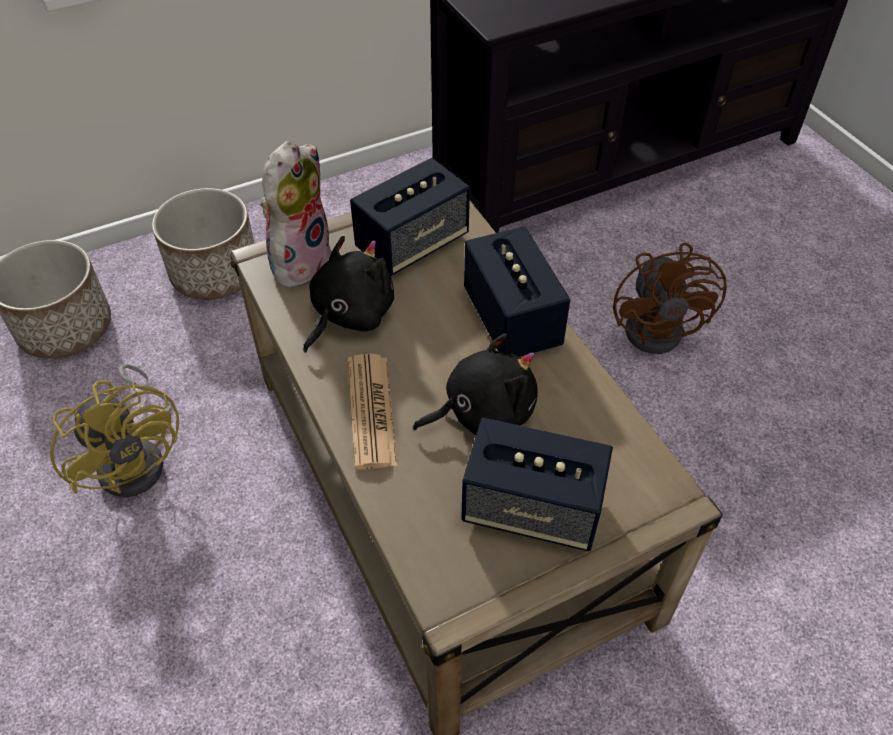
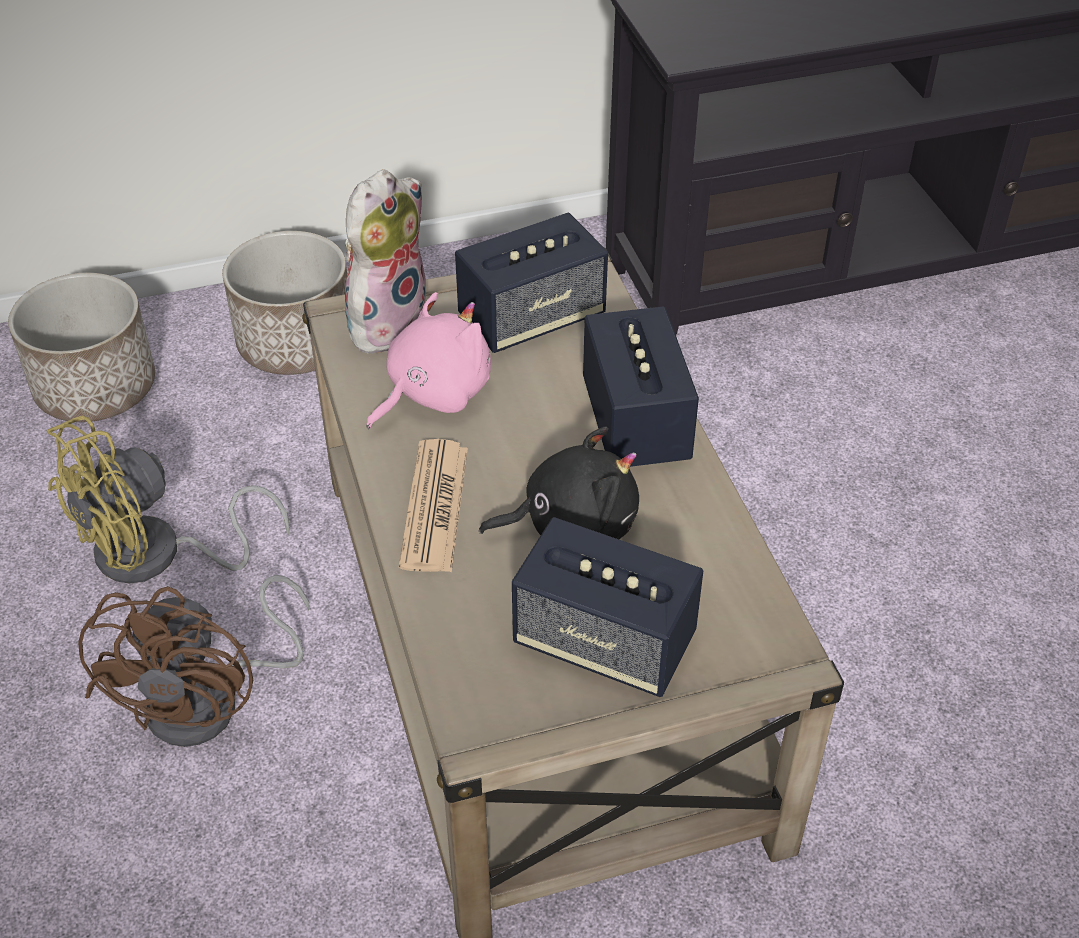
camera: 10 degrees right, 5 degrees down
(139, 458) = (157, 556): yellow fan -> yellow fan turned 75 degrees clockwise
(349, 315) = (433, 393): black plush toy -> pink plush toy
(661, 327) = (878, 483): brown fan -> brown fan (212, 701)

